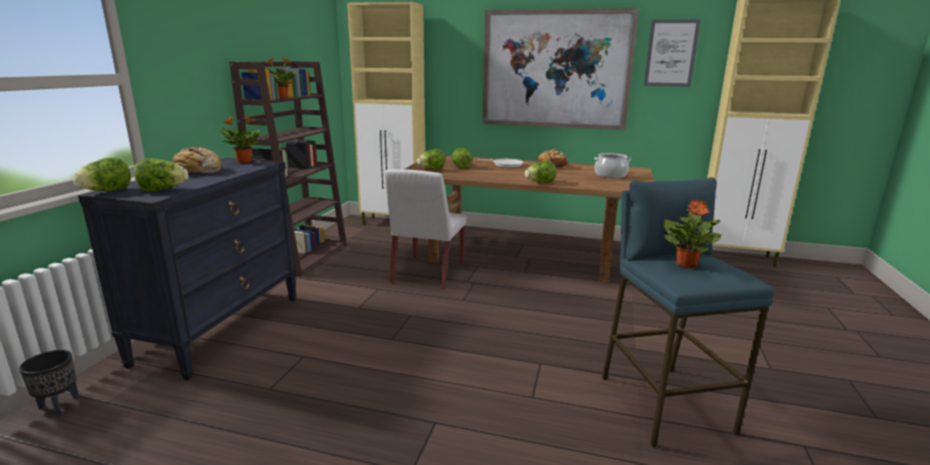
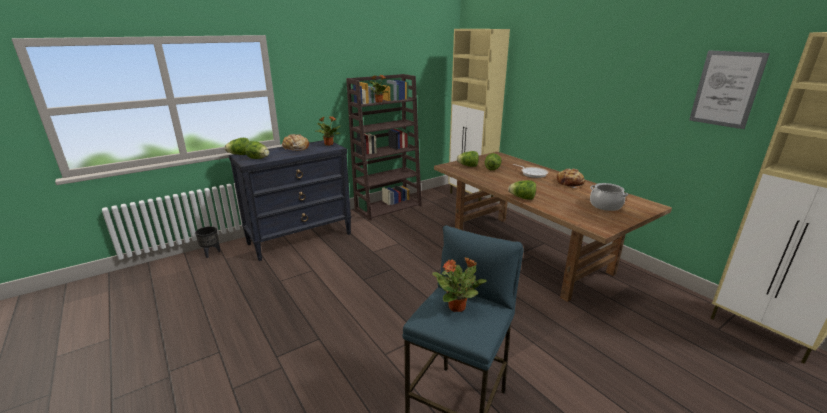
camera: 40 degrees right, 5 degrees up
(427, 273) = (441, 243): white chair -> none
(556, 69) = (605, 93): picture -> none

